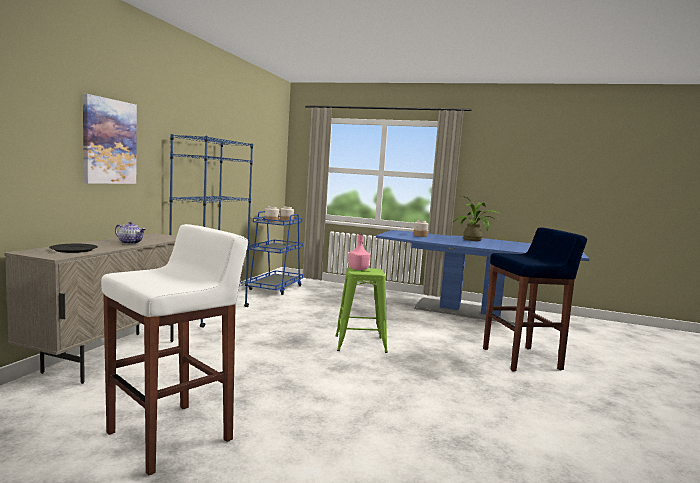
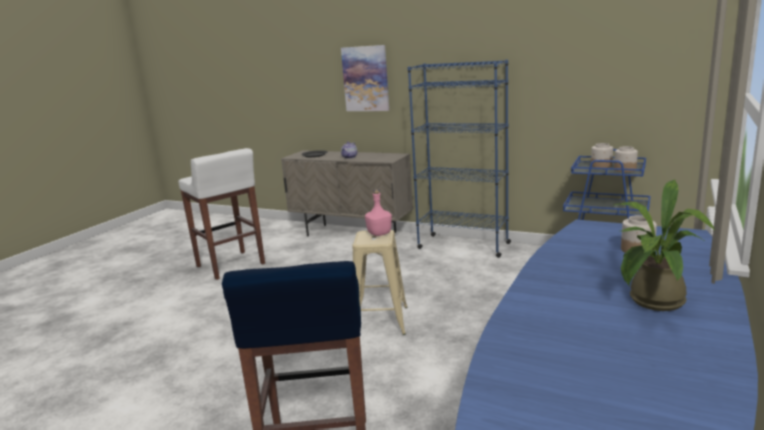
camera: 100 degrees right, 10 degrees up
(359, 344) = (380, 320): green stool -> beige stool

